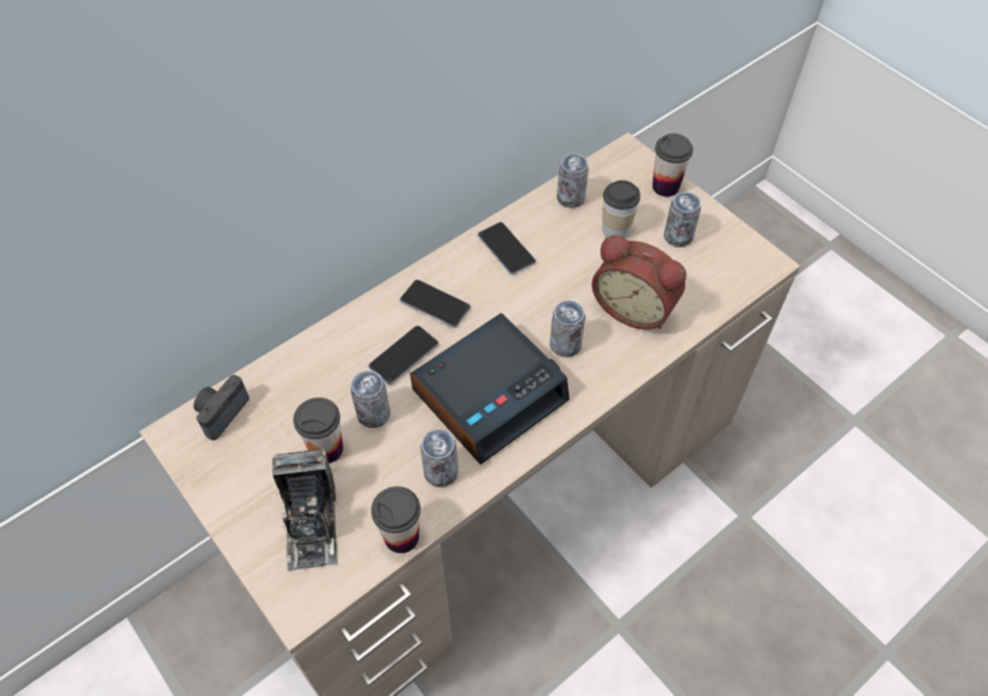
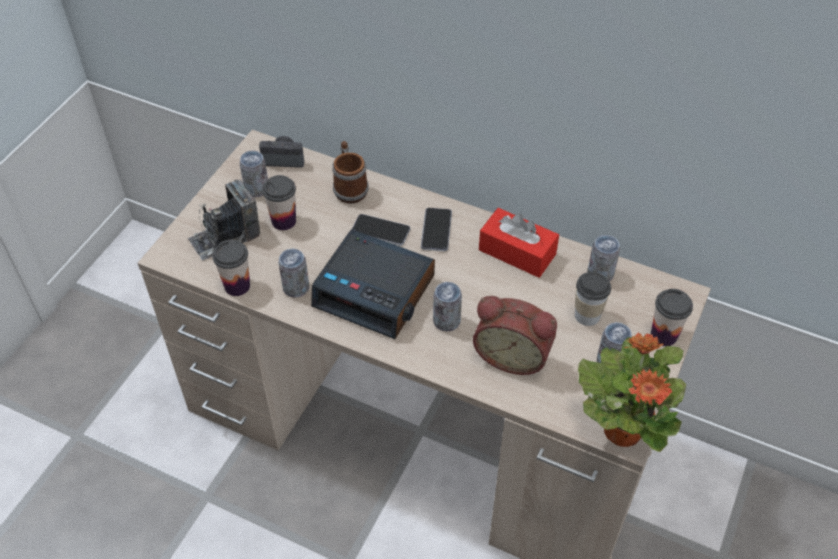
camera: 65 degrees right, 5 degrees down
(317, 361) = (349, 187): none -> mug
(373, 414) = (323, 234): can -> can (257, 189)
(506, 249) = (517, 252): phone -> red tissue box
(635, 307) = (513, 354): alarm clock -> alarm clock turned 75 degrees counterclockwise
(756, 261) = (623, 429): none -> potted plant

